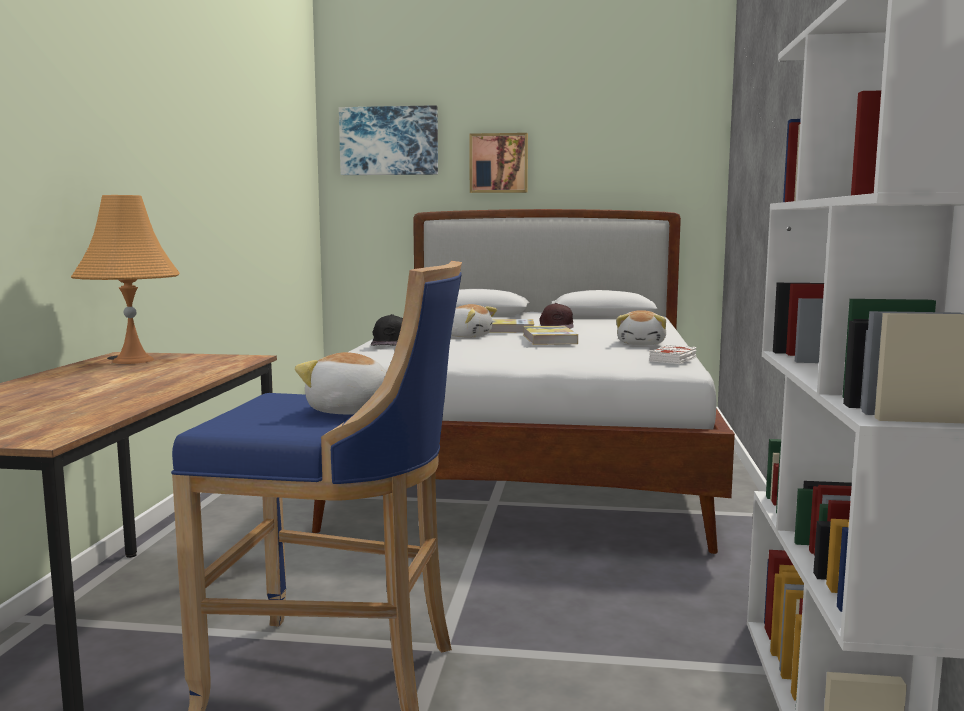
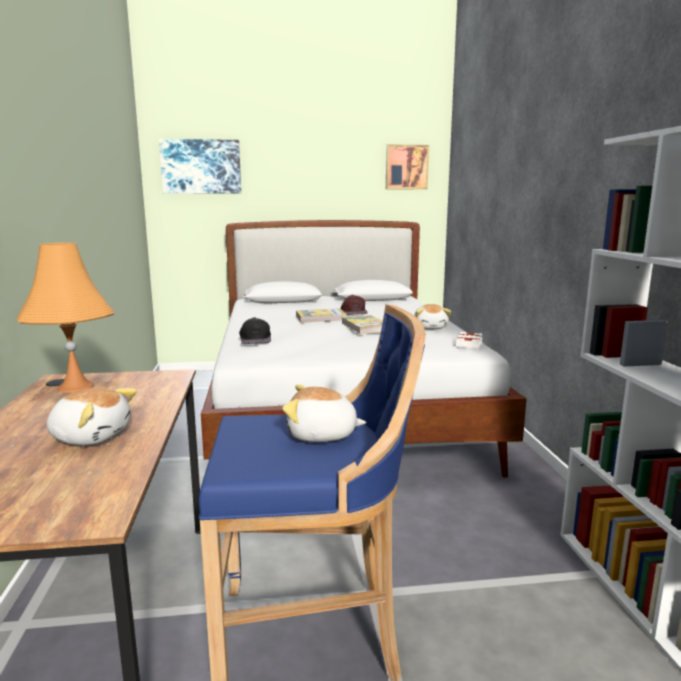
camera: 15 degrees left, 5 degrees up
(467, 336) = (302, 327): plush toy -> plush toy (91, 436)
(499, 163) = (287, 185): picture -> picture (406, 167)

